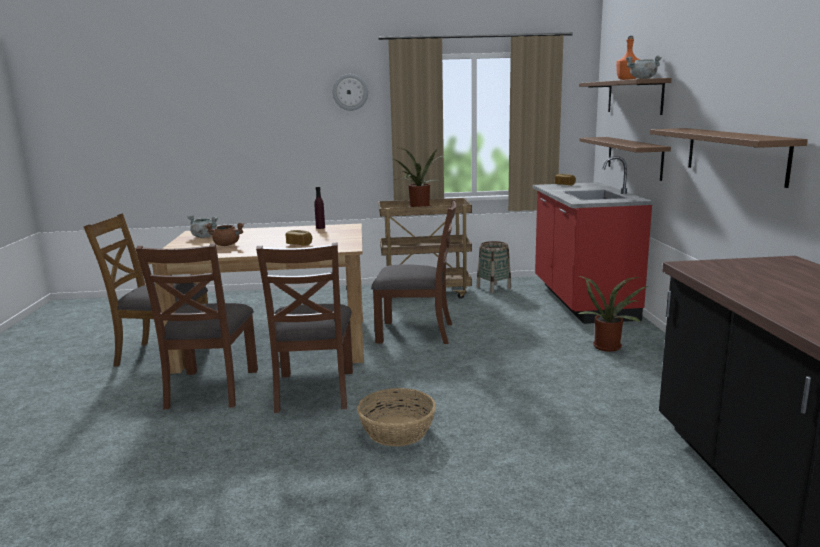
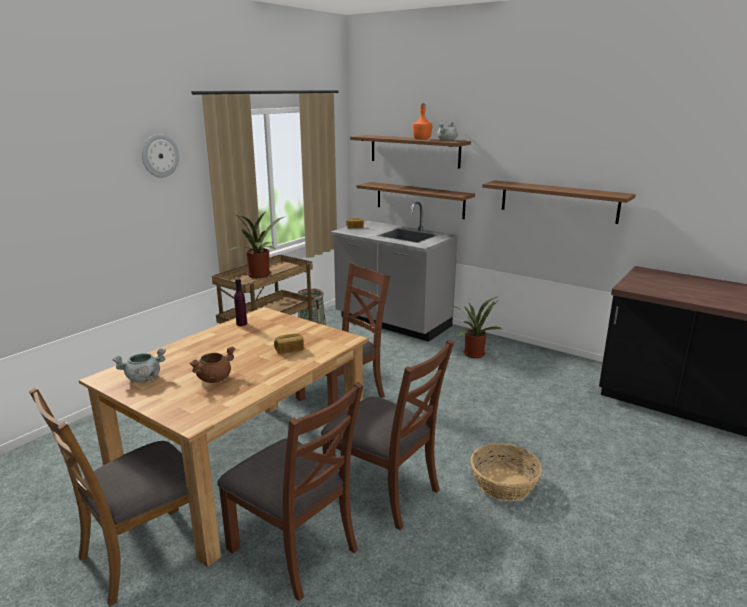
camera: 50 degrees left, 5 degrees up
(581, 301) = (392, 323): red counter -> grey counter

